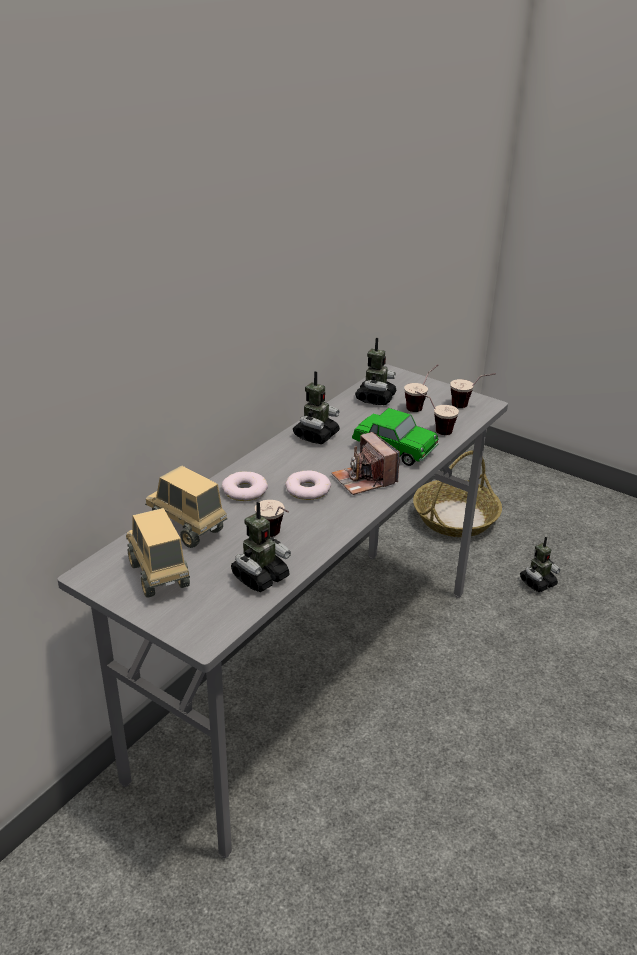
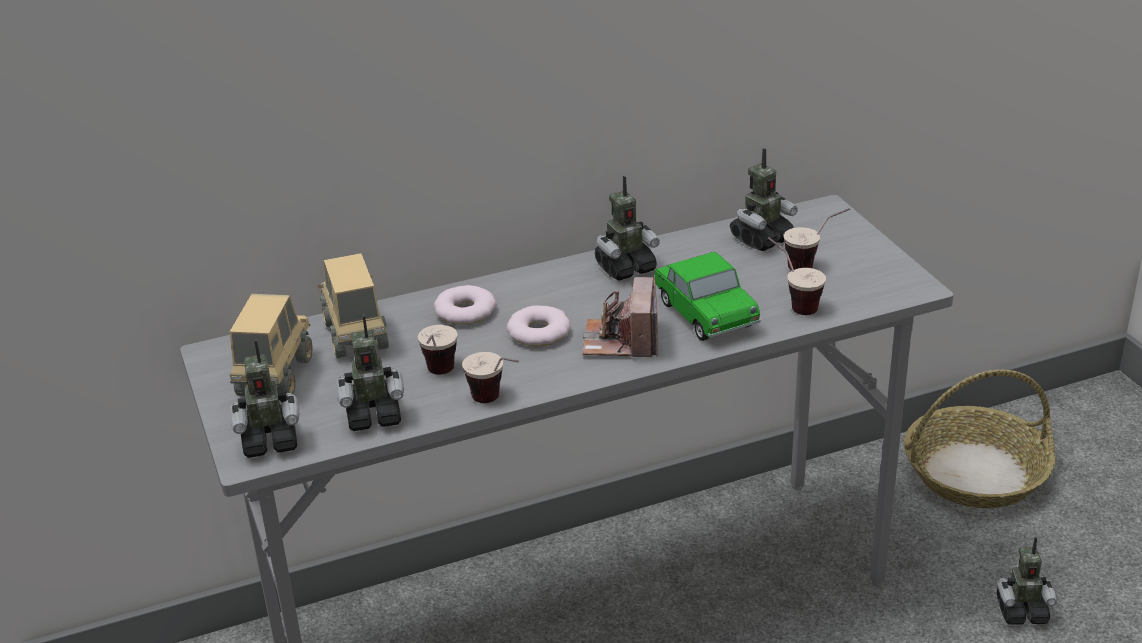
camera: 35 degrees right, 0 degrees up
(205, 620) = (270, 441): none -> toy robot
(469, 406) = (886, 283): cup -> cup (496, 402)

